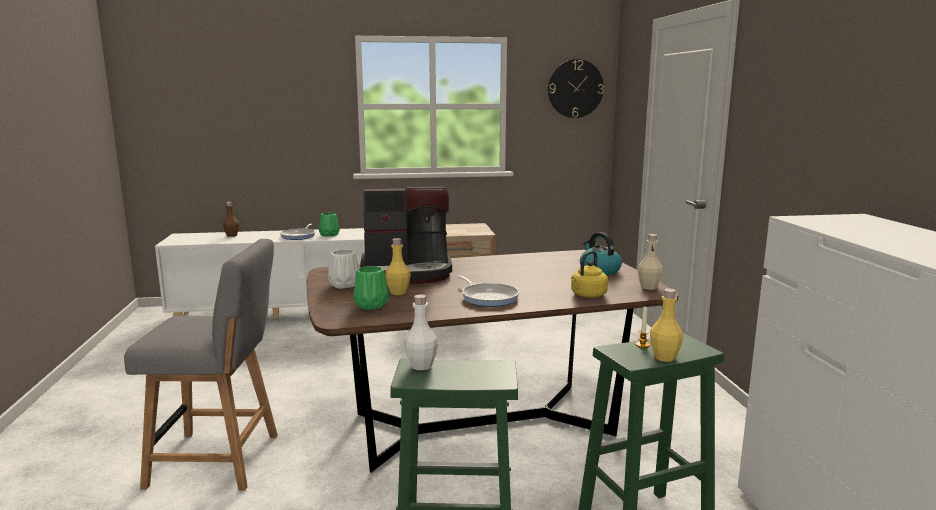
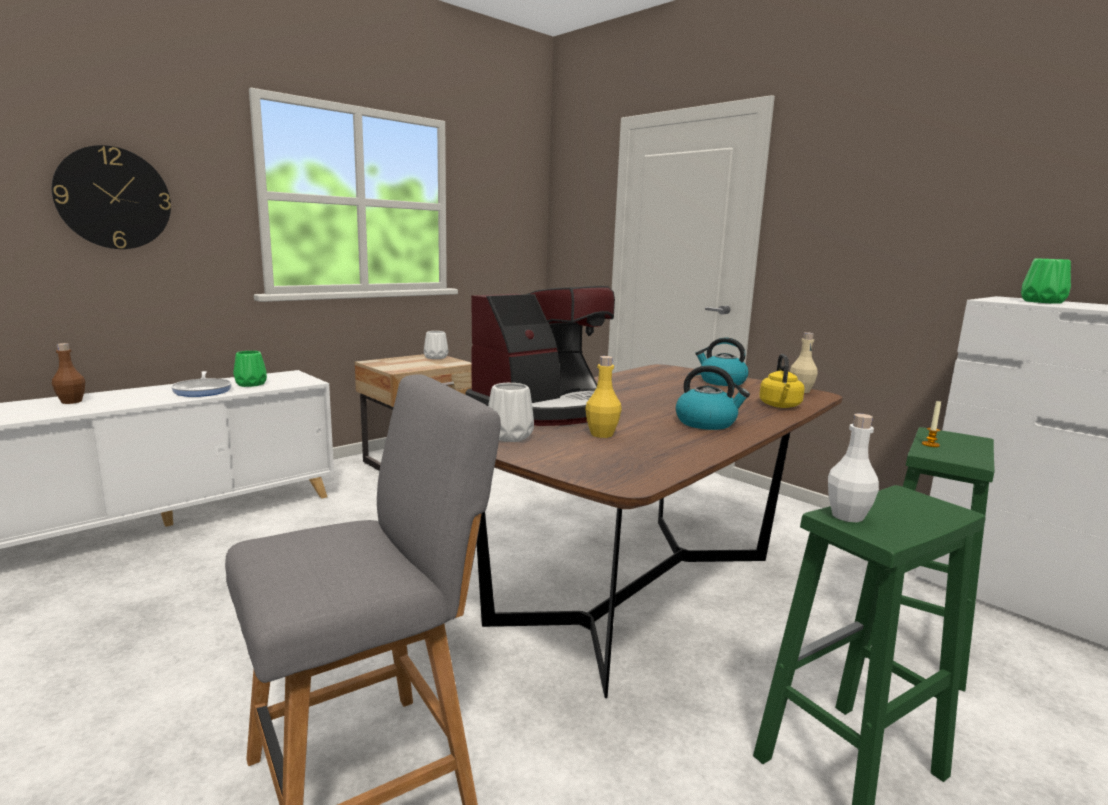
camera: 35 degrees left, 0 degrees up
(371, 305) = (612, 455): green vase -> green vase (1041, 302)
(476, 227) = (435, 357): none -> white vase
(488, 297) = (706, 423): frying pan -> kettle
(575, 88) = (513, 192): wall clock -> wall clock (113, 198)
(664, 357) = (974, 452): yellow bottle -> none

